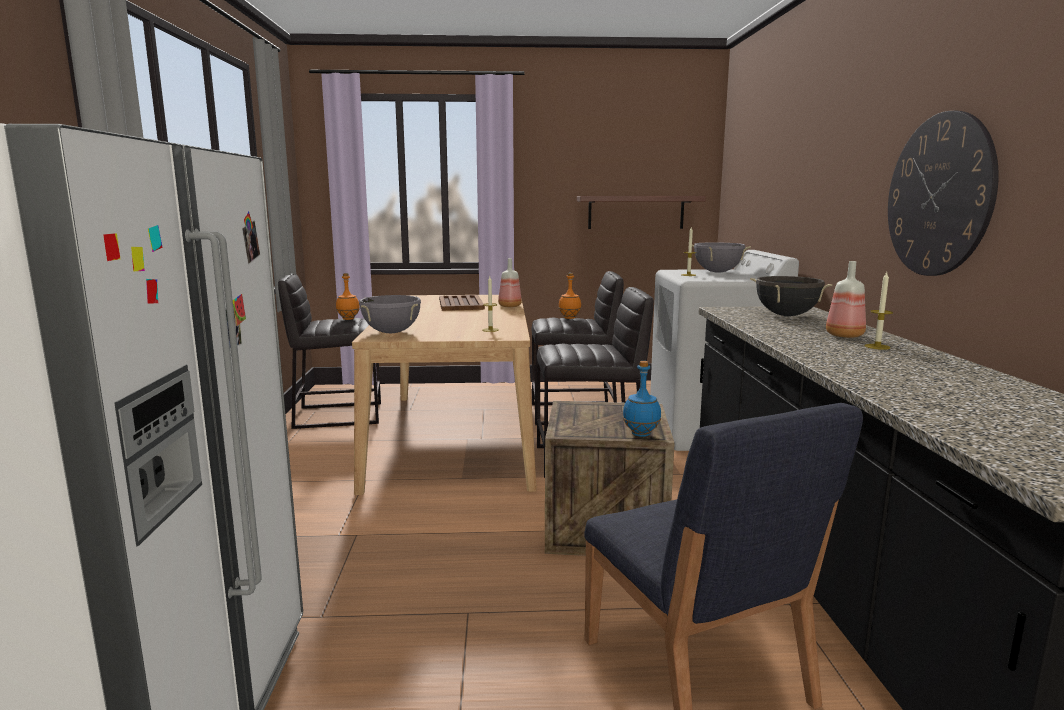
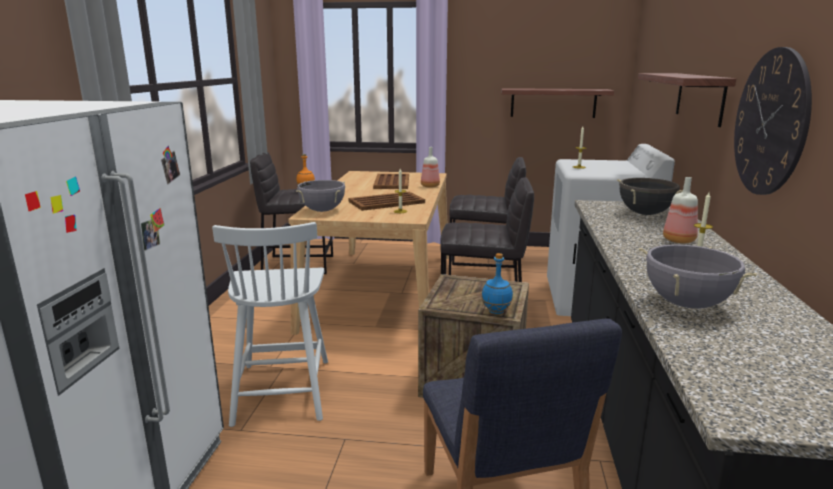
camera: 10 degrees right, 5 degrees up
(364, 561) = (282, 389): none -> white chair
(466, 322) = (386, 202): none -> brown tray
(569, 318) = (483, 196): orange bottle -> none
(717, 272) = (608, 164): grey cooking pot -> grey cooking pot (687, 304)
(828, 187) = (700, 97): none -> shelf

